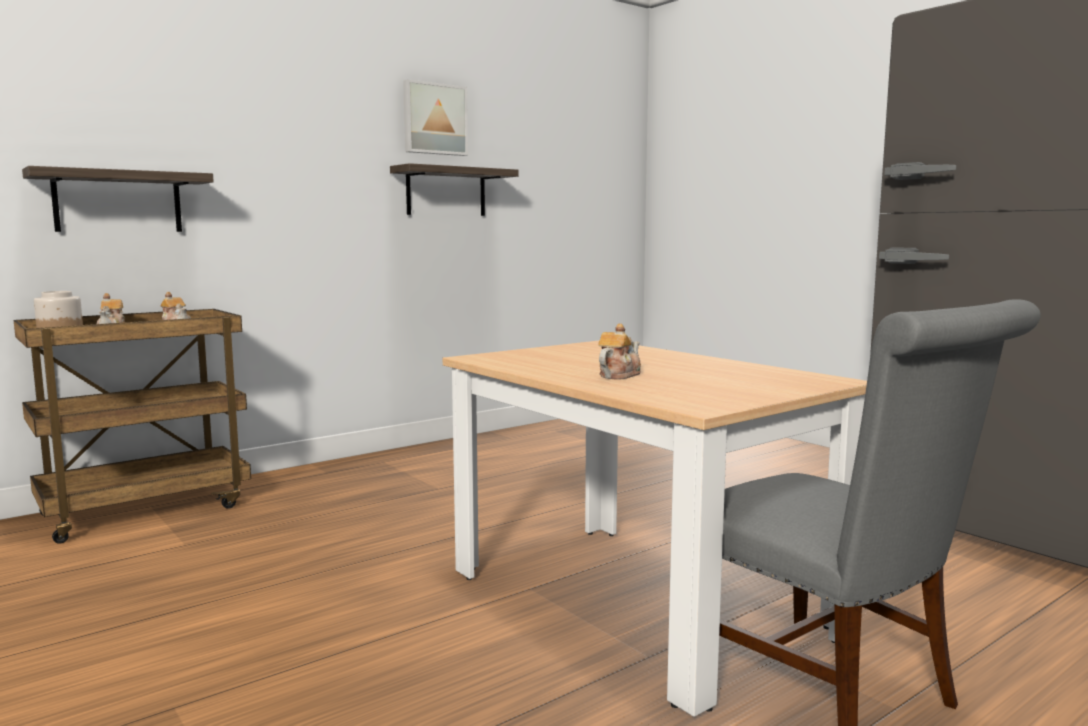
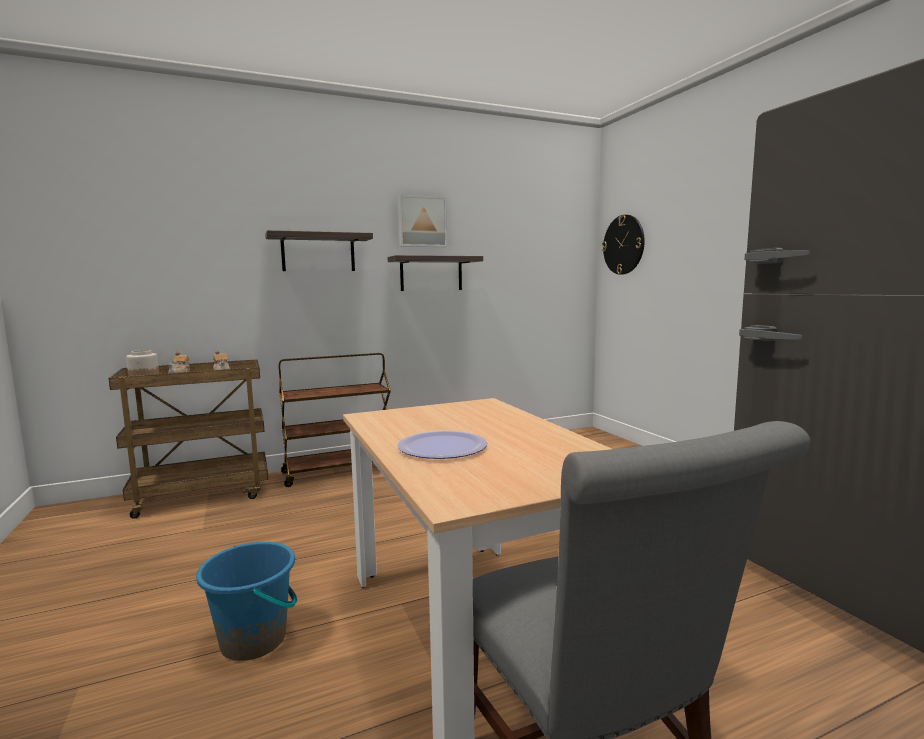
camera: 15 degrees right, 0 degrees up
(118, 202) = (193, 289): shelf -> shelf (318, 253)
(332, 470) = (339, 471): none -> brown cart
(372, 639) = (254, 640): none -> blue bucket
(618, 375) = (442, 447): teapot -> plate
(685, 162) = (623, 245): none -> wall clock

